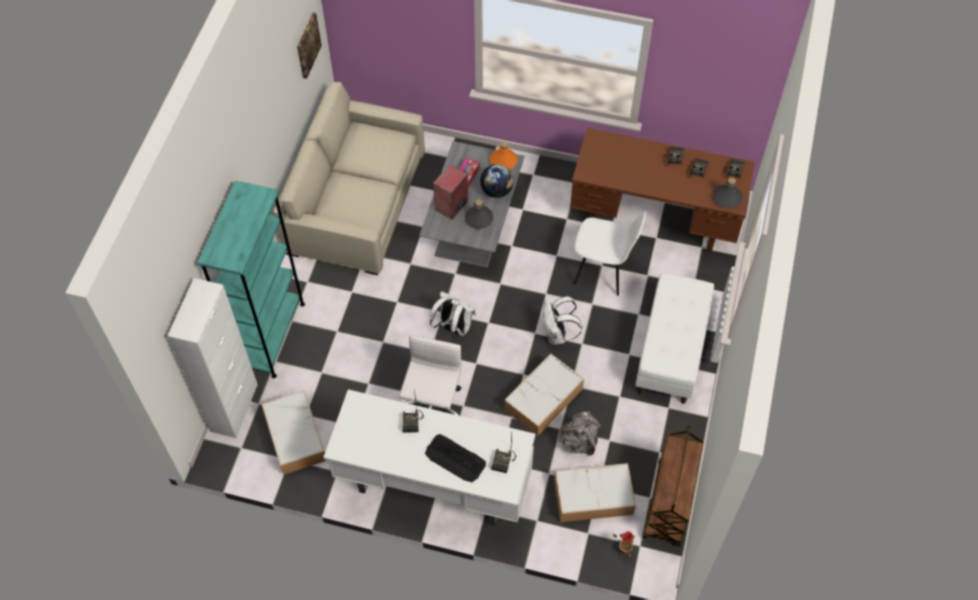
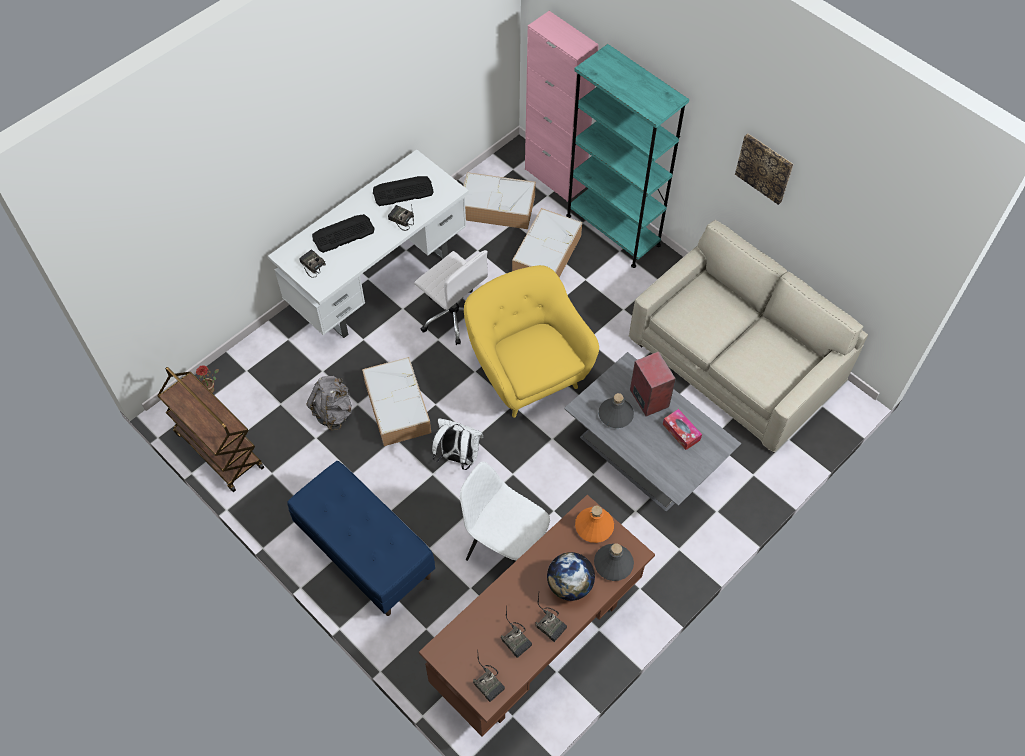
camera: 120 degrees right, 0 degrees up
(234, 408) = (555, 178): white cabinet -> pink cabinet
(307, 45) = (876, 254): picture -> picture (764, 168)
(380, 439) = (402, 191): none -> keyboard
(453, 328) = (527, 372): white backpack -> yellow armchair
(496, 190) = (643, 450): globe -> globe (569, 585)
(503, 161) = (681, 479): orange bottle -> orange bottle (594, 526)
(592, 497) = (274, 392): storage box -> storage box (547, 253)
(604, 270) = (505, 547): white chair -> white chair turned 75 degrees clockwise
(671, 352) = (364, 552): white bench -> blue bench
(727, 198) = (456, 648): grey bottle -> grey bottle (613, 564)

